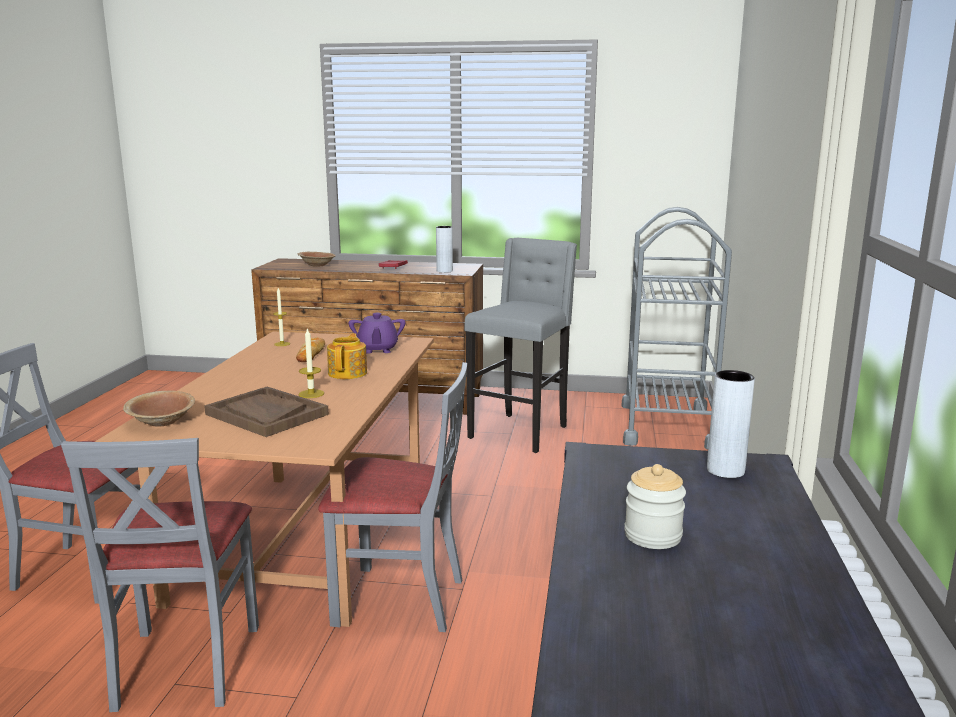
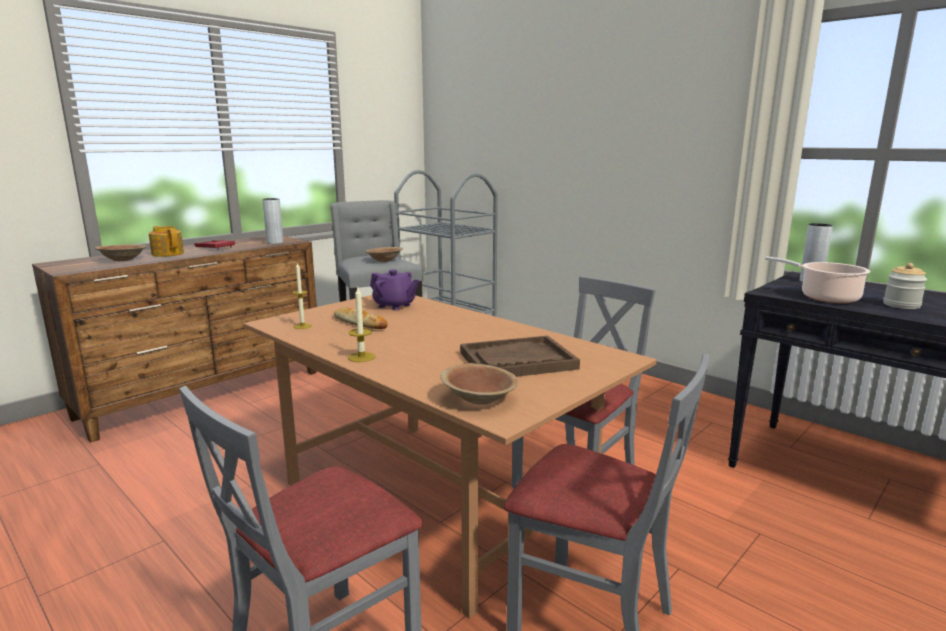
camera: 55 degrees left, 0 degrees up
(311, 394) = (482, 340): candle -> candle (361, 357)
(348, 373) = (444, 322): teapot -> teapot (168, 253)
(521, 310) = (384, 260): none -> brown bowl
(617, 485) = (825, 297): none -> cooking pot

